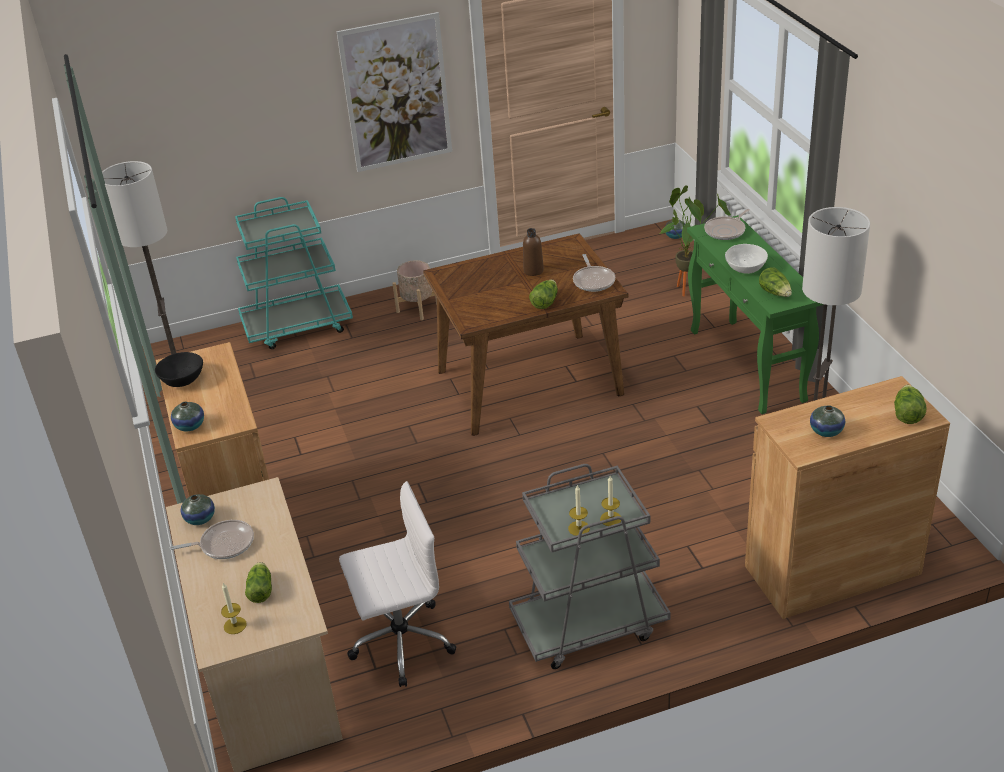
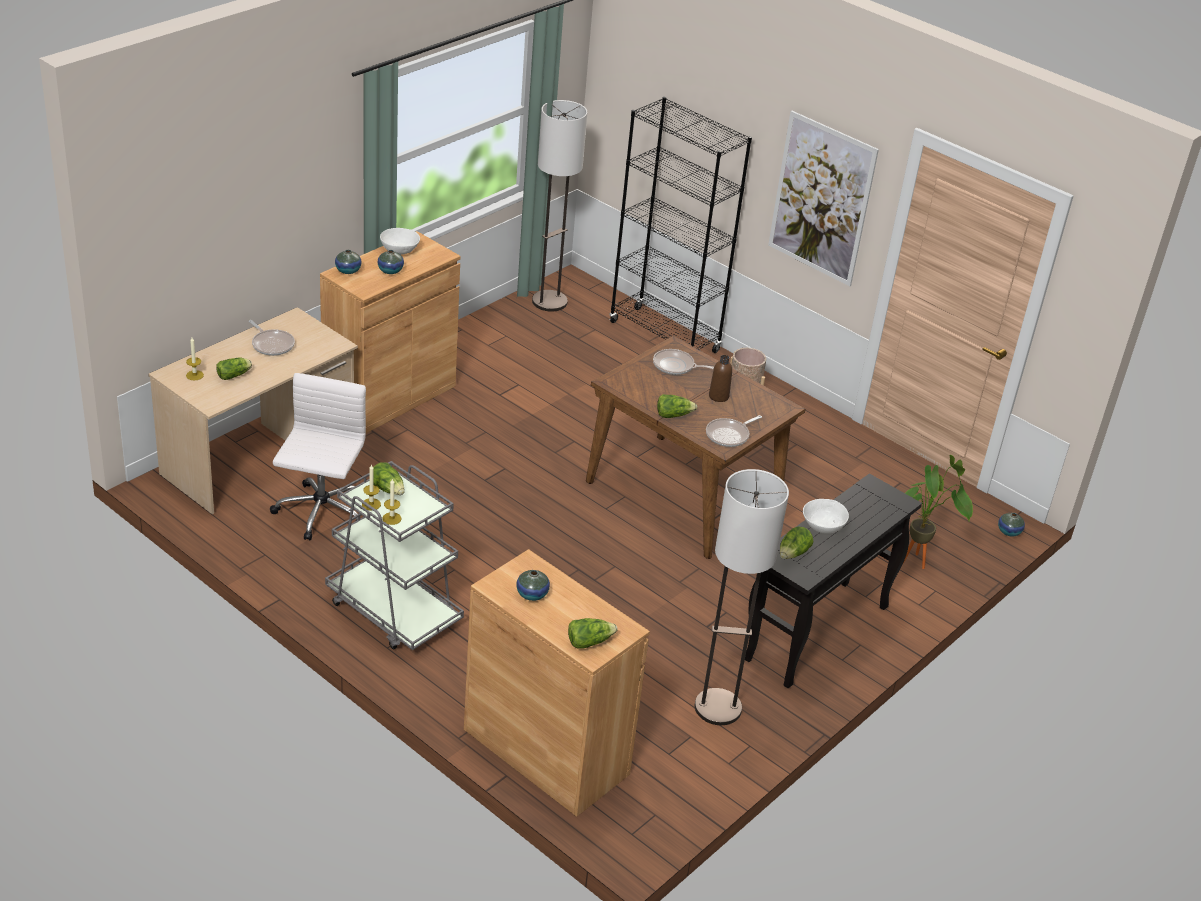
camera: 55 degrees right, 0 degrees up
(182, 380) = (399, 250): black bowl -> white bowl
(200, 518) = (292, 325): vase -> vase (390, 271)
(298, 325) = (664, 337): turquoise cart -> black bookcase
(400, 642) = (321, 513): white office chair -> white office chair turned 120 degrees counterclockwise
(560, 510) = (388, 489): none -> lettuce
(726, 231) = (883, 500): frying pan -> frying pan (675, 366)
(747, 366) = (816, 634): green console table -> black console table

